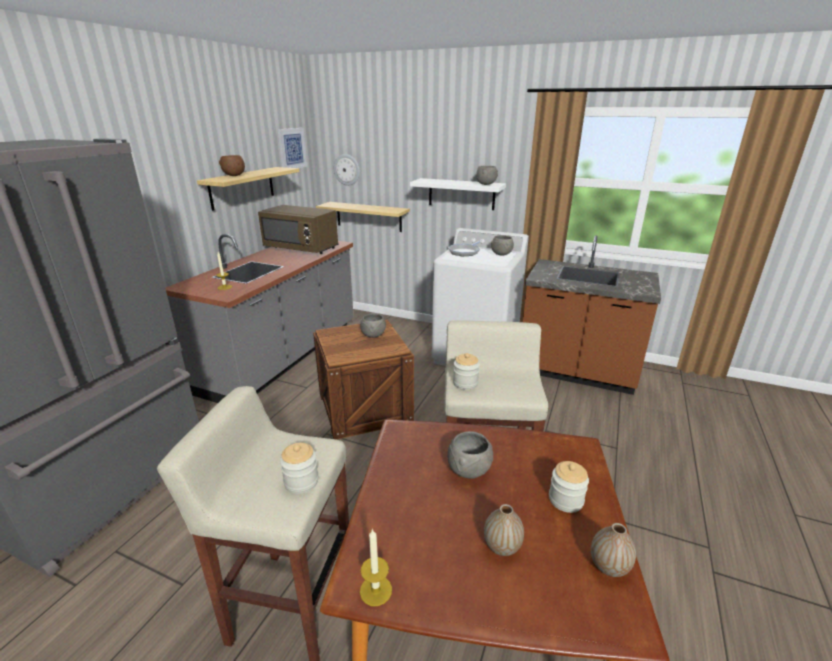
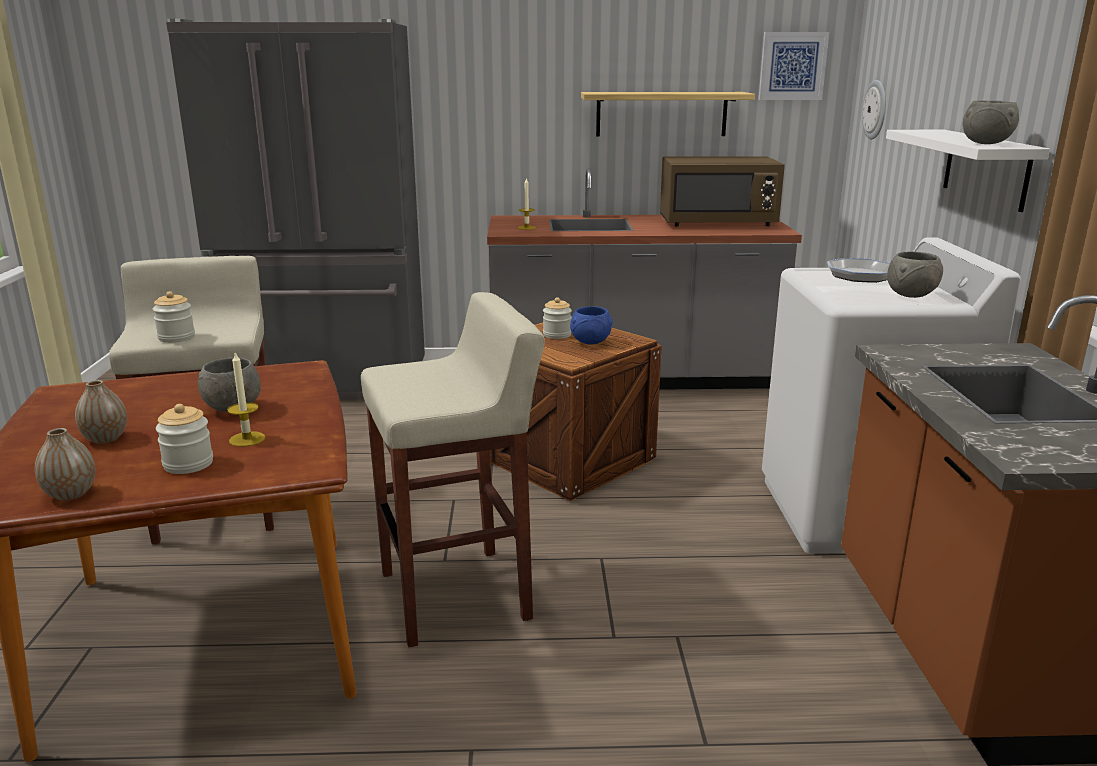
camera: 65 degrees right, 5 degrees down
(233, 176) = (633, 92): brown bowl -> none
(301, 248) = (717, 223): brown microwave -> brown microwave turned 90 degrees counterclockwise
(368, 216) = (880, 202): shelf -> none
(374, 335) = (591, 343): grey bowl -> blue bowl
(376, 590) = (53, 398): candle -> candle (247, 439)
(465, 383) = (411, 368): jar -> jar (557, 335)

